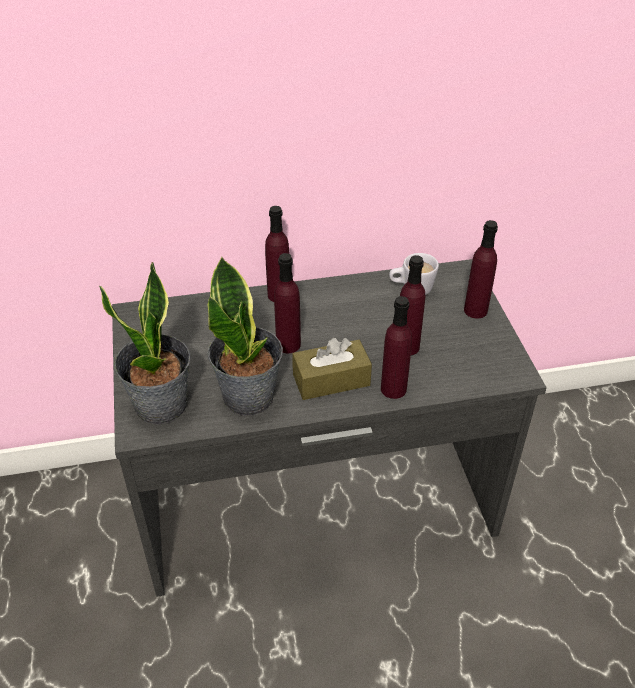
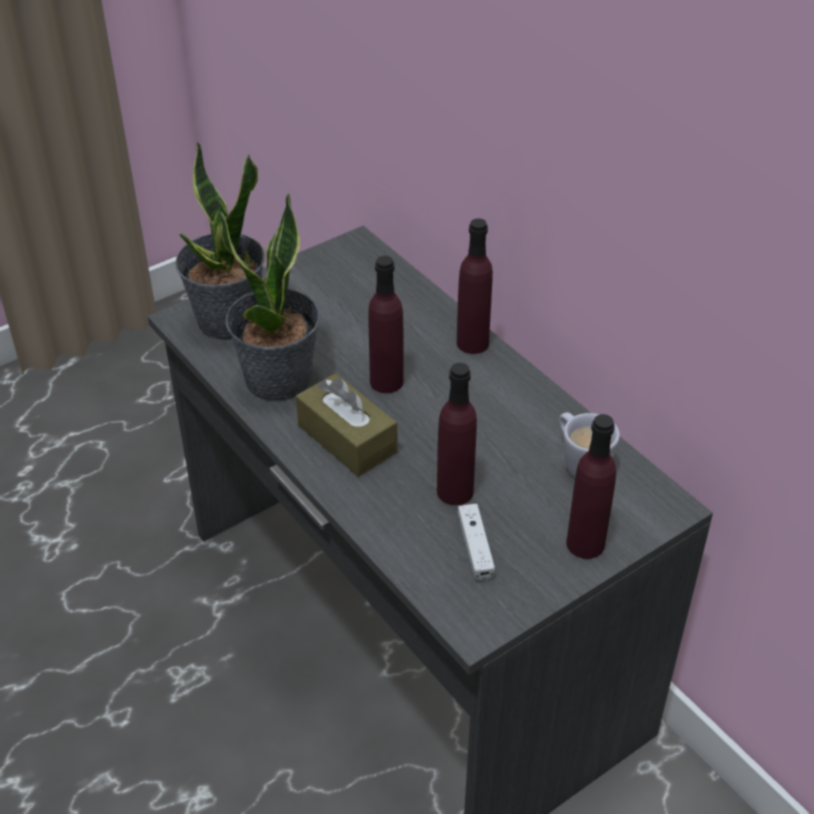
camera: 65 degrees right, 0 degrees up
(393, 389) = (365, 501): purple bottle -> none
(457, 354) = (475, 547): none -> white game controller

